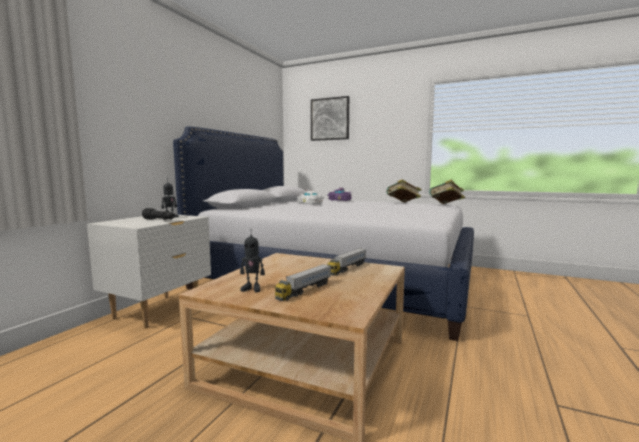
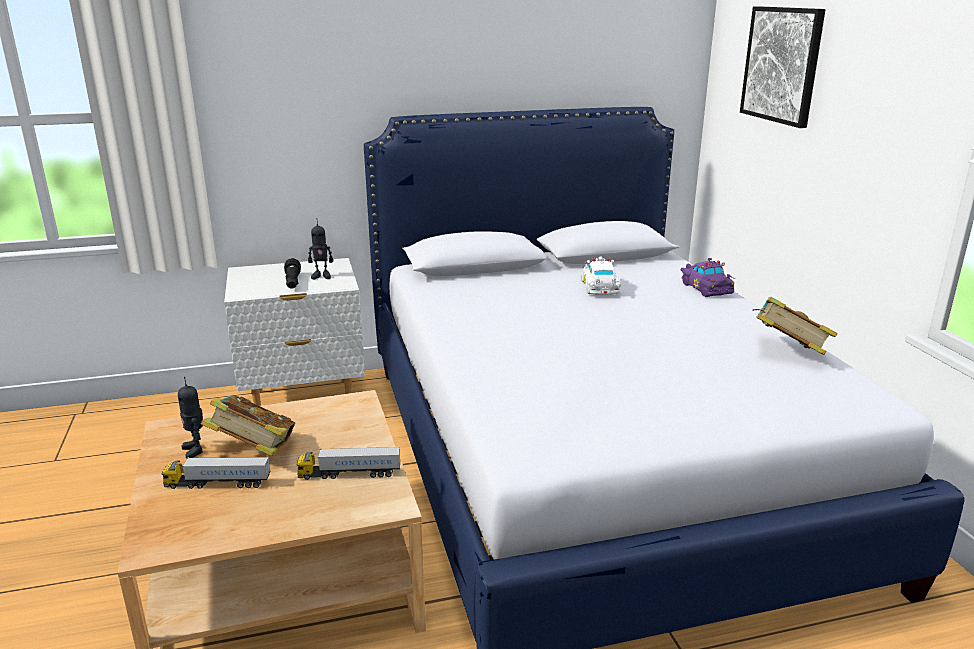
camera: 50 degrees right, 15 degrees up
(446, 205) = (856, 405): book -> book (254, 451)

